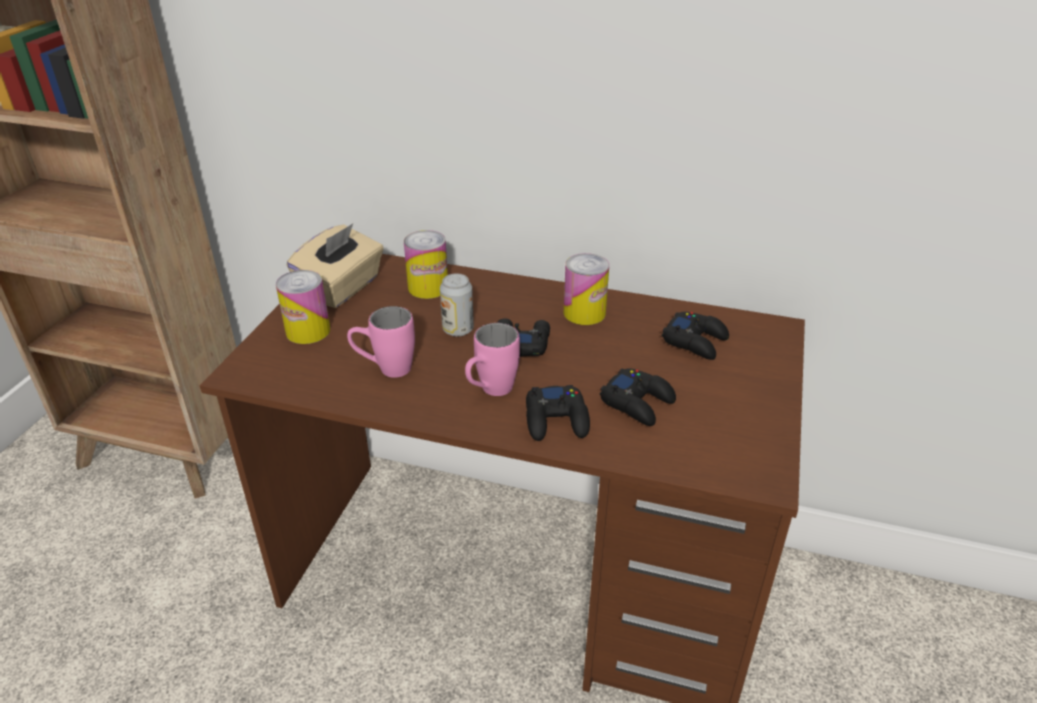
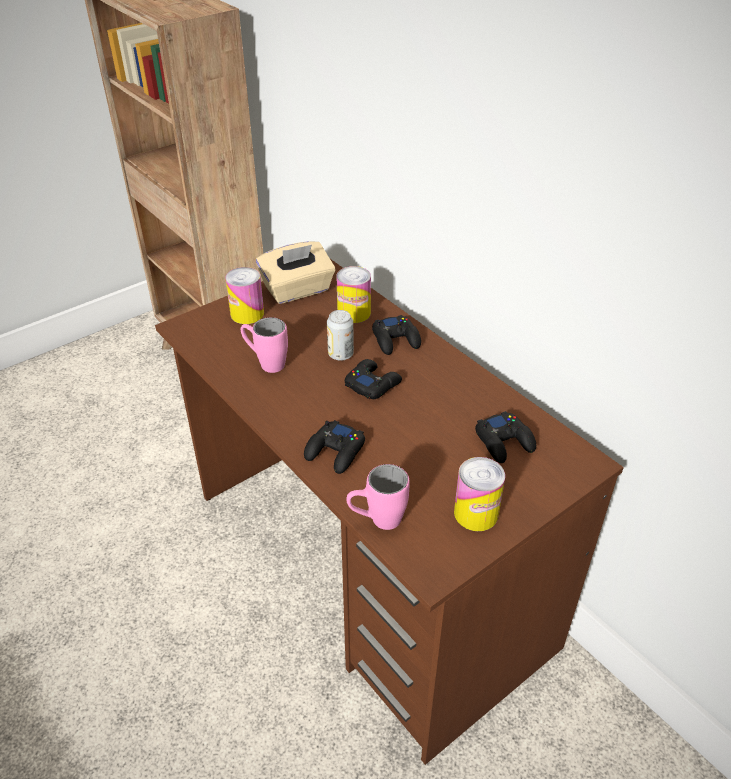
camera: 35 degrees right, 5 degrees up
(490, 392) = (314, 410): pink mug -> pink mug (377, 521)
(584, 313) = (443, 380): can -> can (476, 513)
(638, 402) = (405, 468): black game controller -> black game controller (396, 340)

